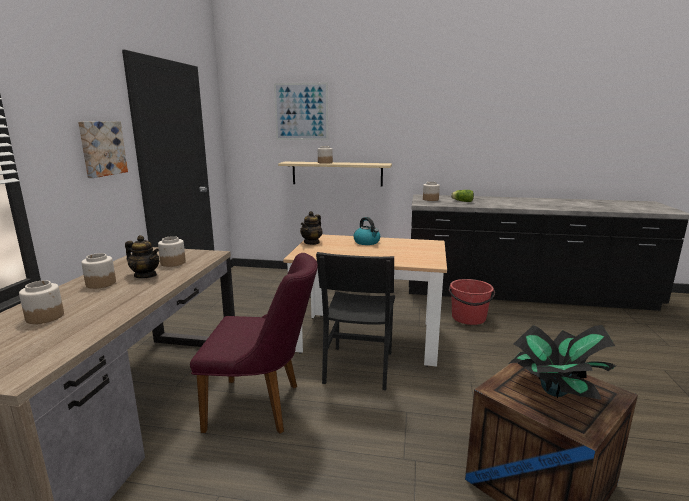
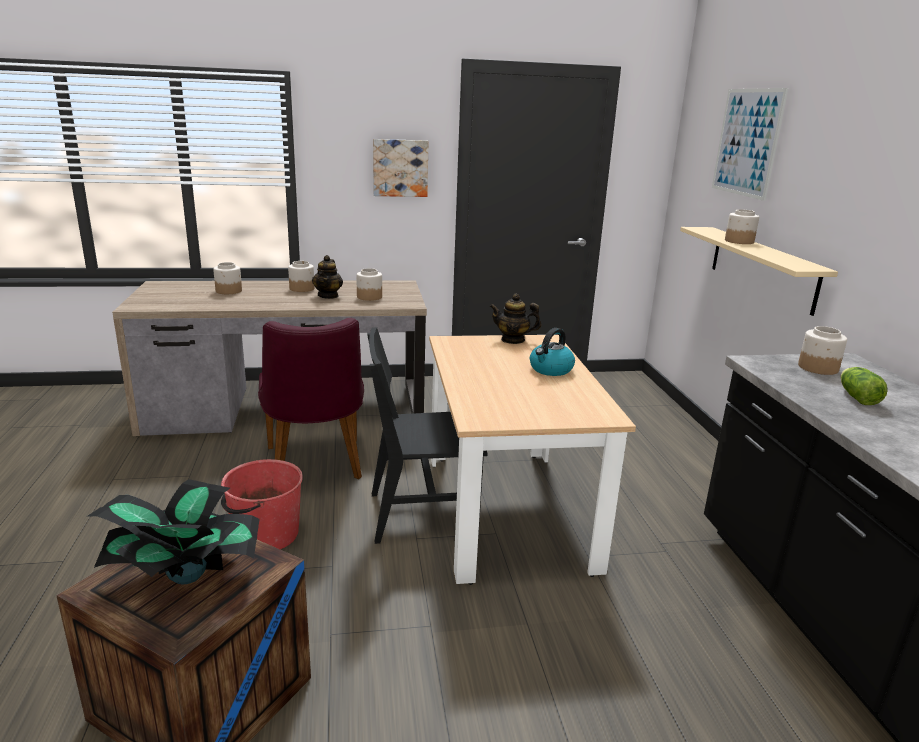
camera: 70 degrees right, 5 degrees up
(468, 318) = (677, 619): red bucket -> red bucket (265, 535)

